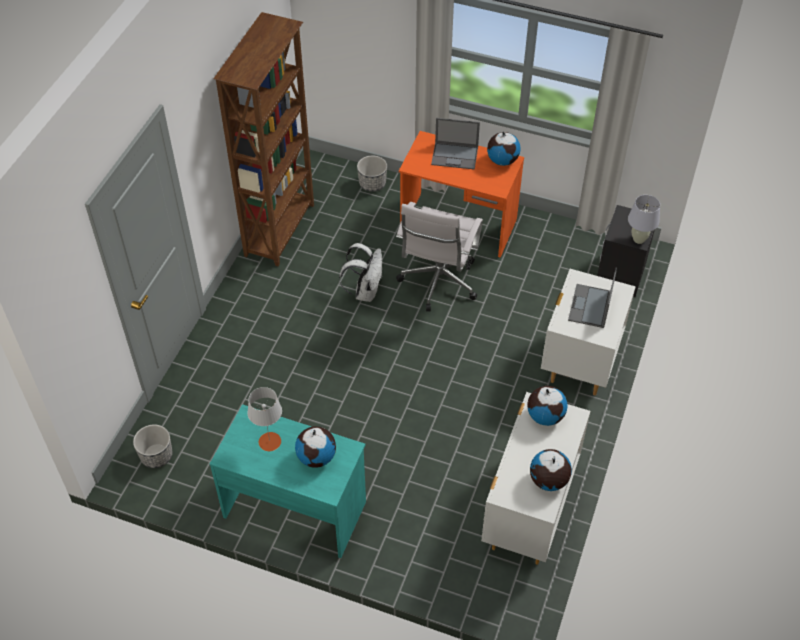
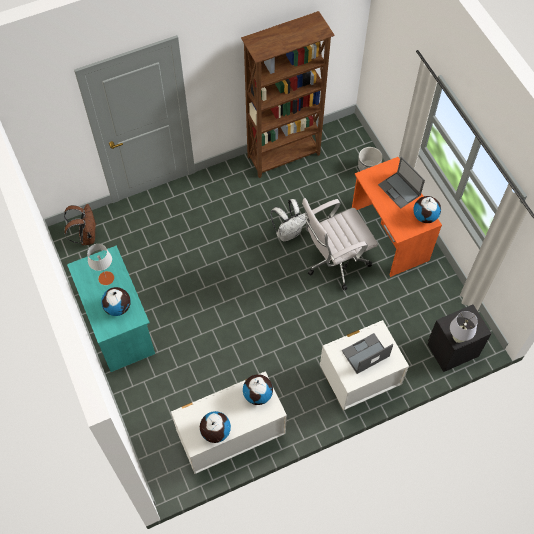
camera: 45 degrees right, 10 degrees up
(156, 456) = (86, 236): planter -> brown backpack

